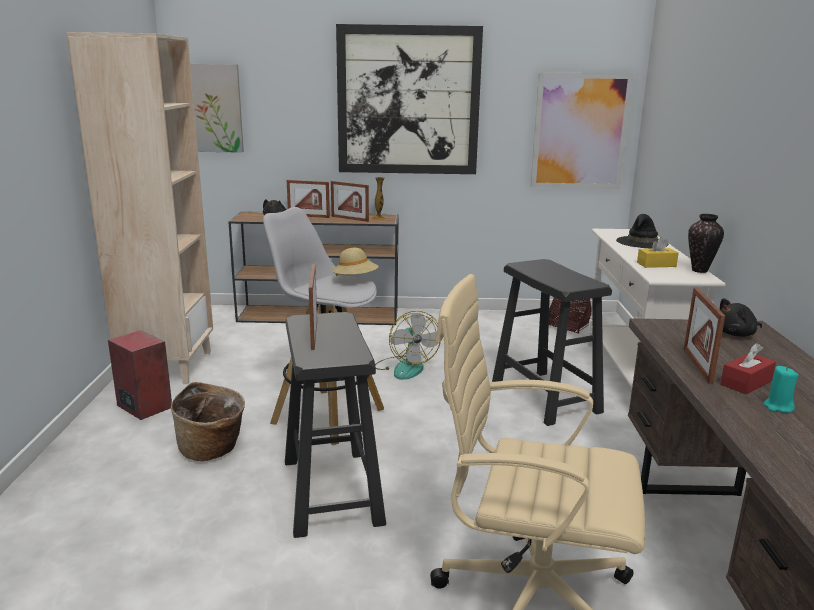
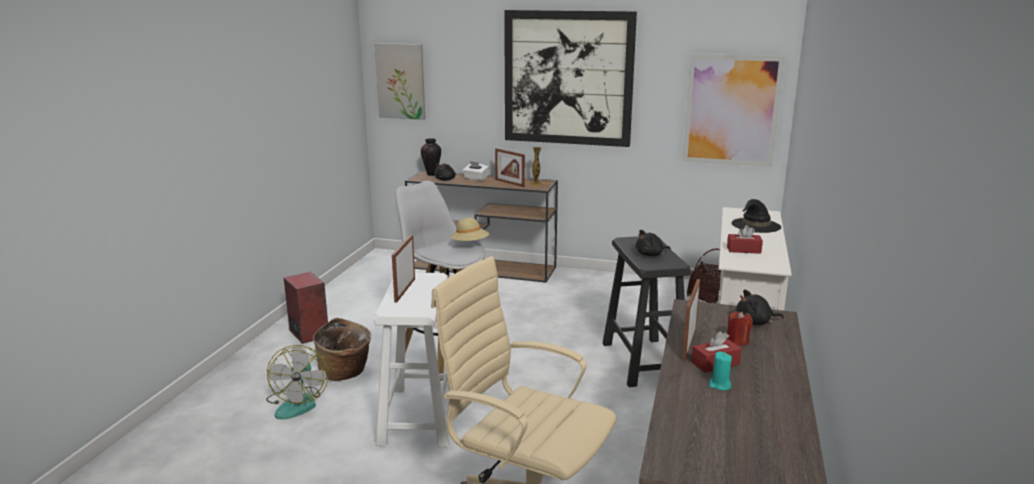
camera: 15 degrees right, 0 degrees up
(168, 366) = (339, 302): beige bookcase -> none
(308, 216) = (475, 178): picture frame -> white tissue box
(331, 492) = (419, 416): black stool -> white stool
(405, 367) = (533, 322): fan -> fan (298, 403)
(559, 277) = (650, 254): none -> black plush toy
(656, 264) = (743, 250): yellow tissue box -> red tissue box
(700, 271) = (780, 259): vase -> vase (432, 174)
(740, 355) = (737, 341): none -> red candle

